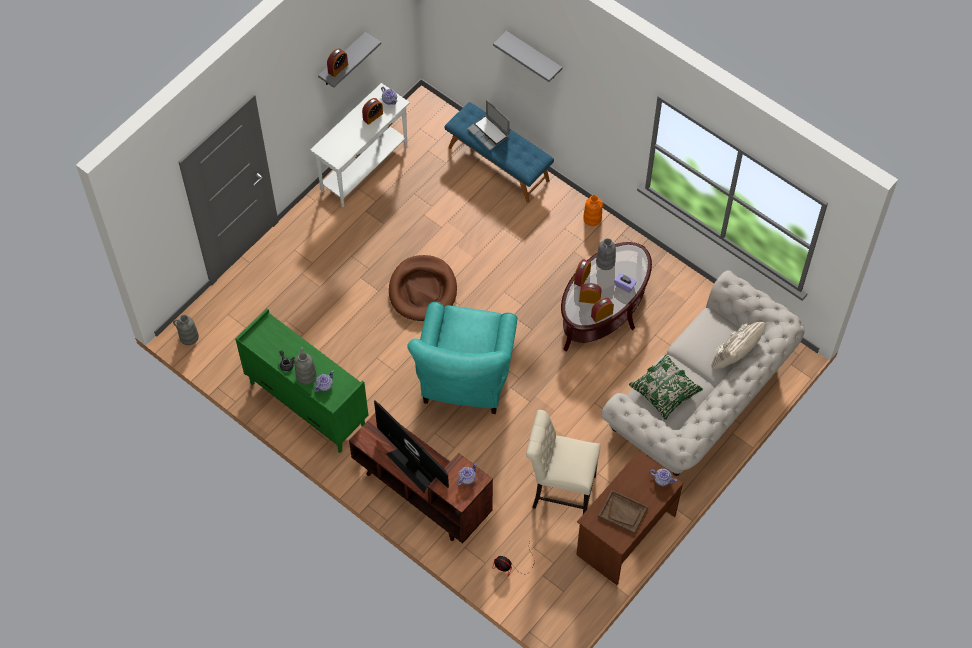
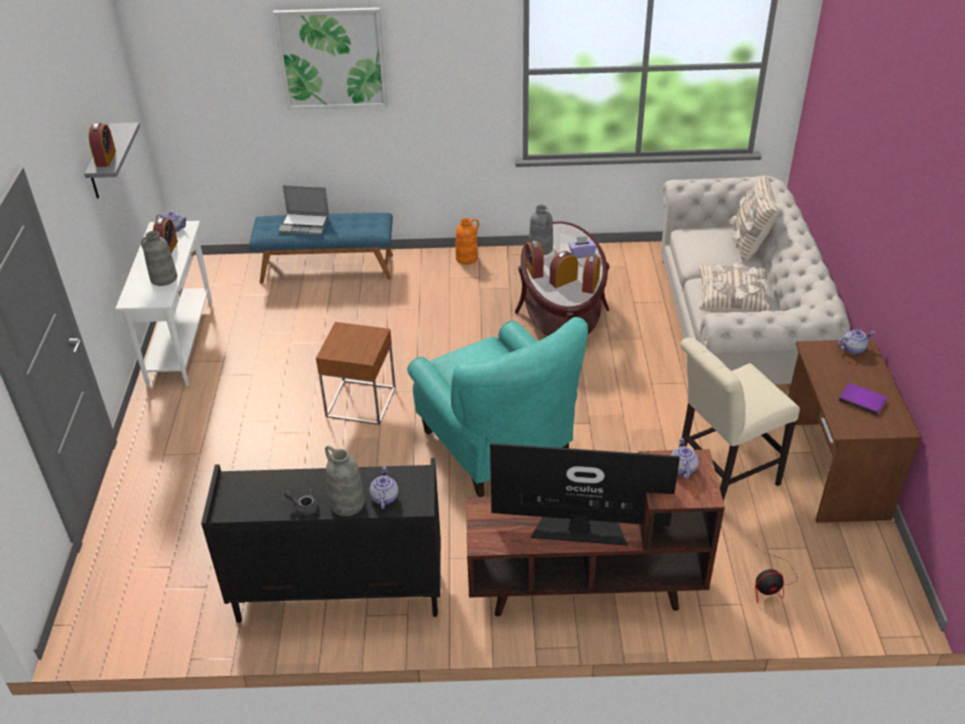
camera: 40 degrees left, 20 degrees down
(188, 337) = (94, 629): grey vase -> grey vase (163, 278)
(307, 404) = (338, 594): green cabinet -> black cabinet
(423, 290) = (361, 402): brown dog bed -> brown side table
(534, 56) = (332, 59): grey shelf -> picture
(623, 512) = (863, 399): brown tray -> purple book
(665, 392) = (732, 301): green pillow -> beige pillow

